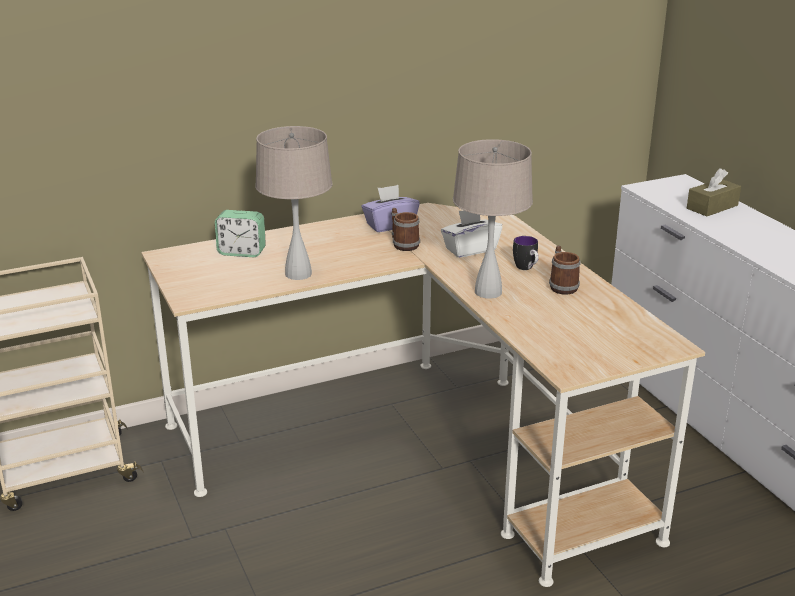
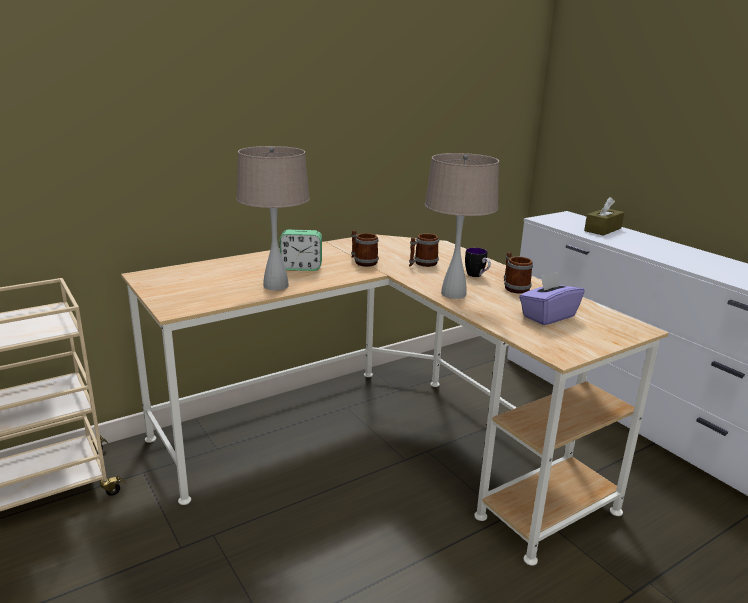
camera: 10 degrees left, 5 degrees down
(242, 252) = (218, 271): alarm clock -> alarm clock (301, 268)
(390, 225) = (346, 249): purple tissue box -> purple tissue box (548, 316)
(470, 249) = (422, 264): white tissue box -> mug

